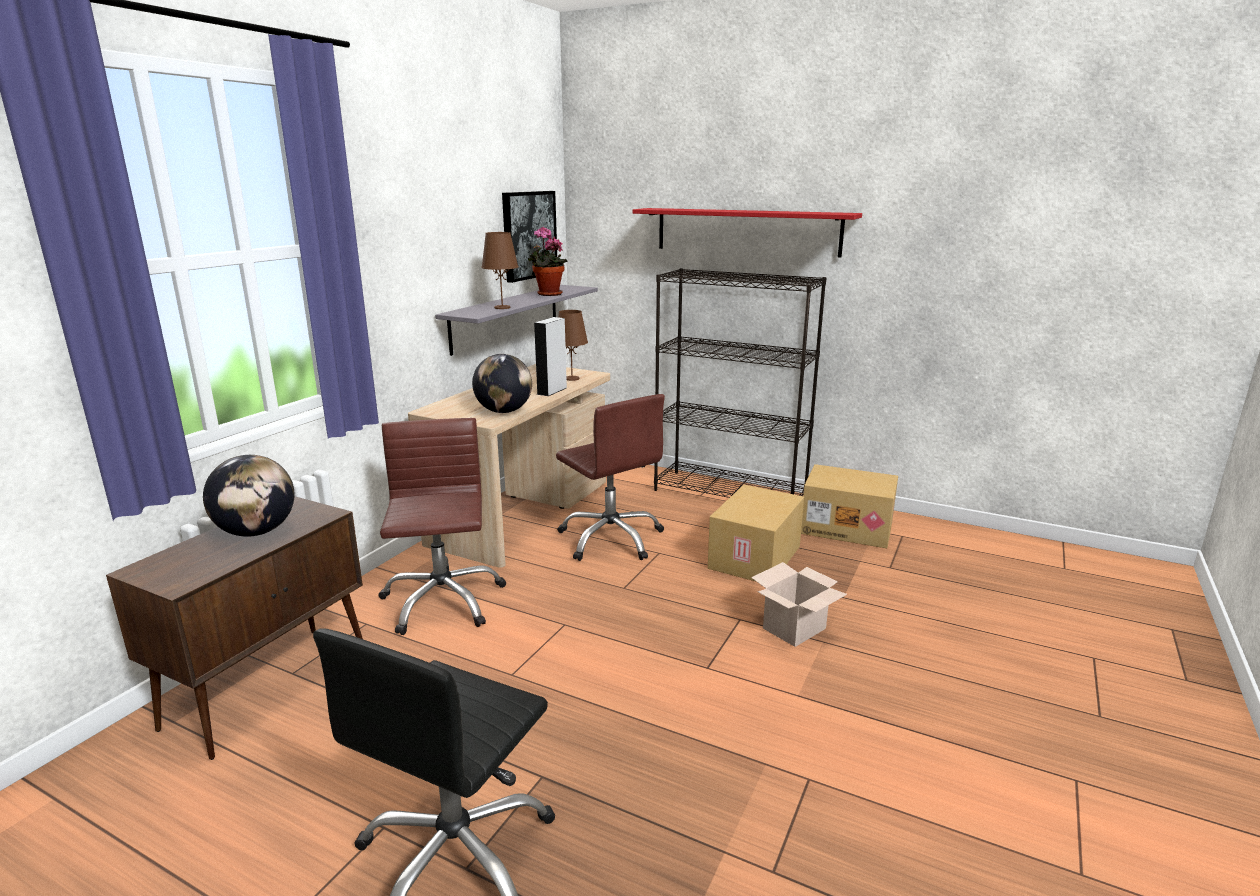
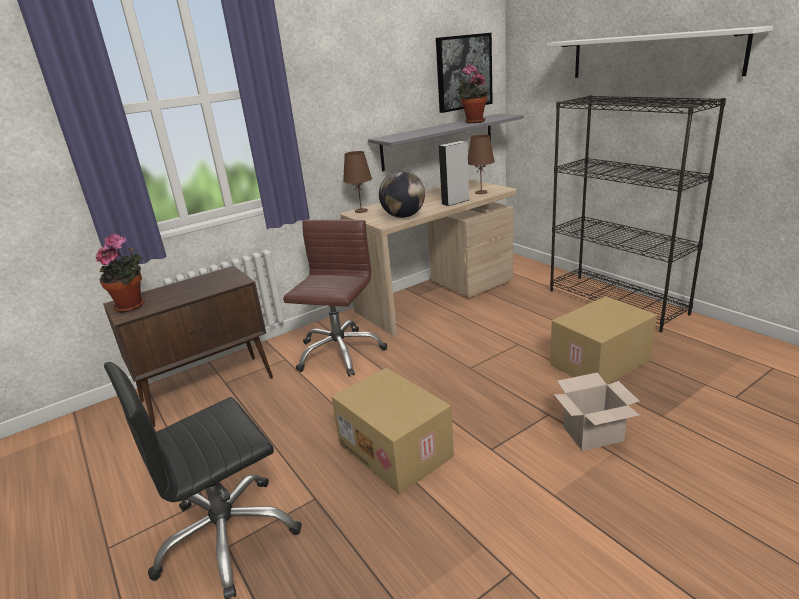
camera: 30 degrees right, 5 degrees up
(173, 569) = (133, 305): none -> potted plant
(256, 532) = (193, 288): globe -> none
(502, 307) = (422, 133): brown table lamp -> brown table lamp (361, 211)
(611, 538) = (488, 326): brown office chair -> none
(746, 231) = (652, 56): red shelf -> white shelf
(847, 527) = (715, 350): cardboard box -> cardboard box (397, 450)

